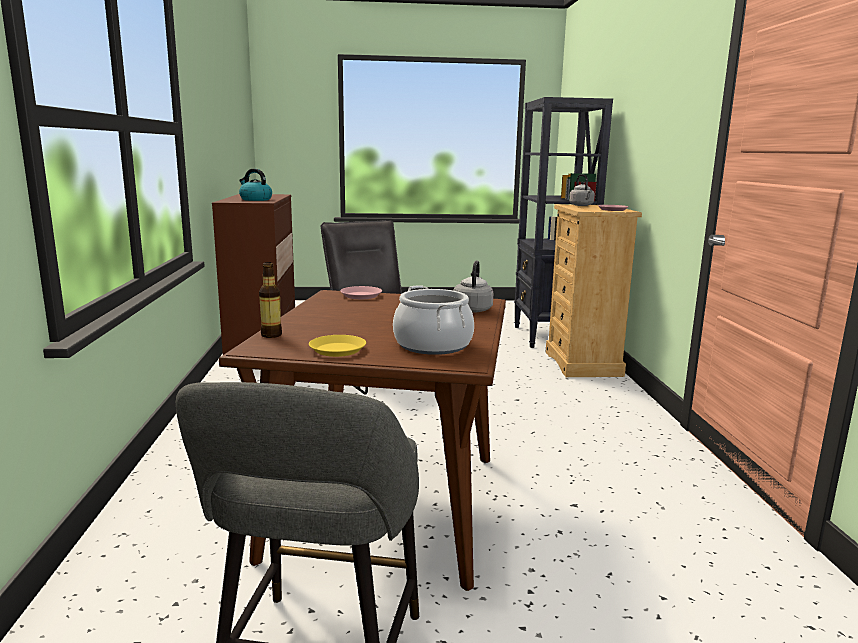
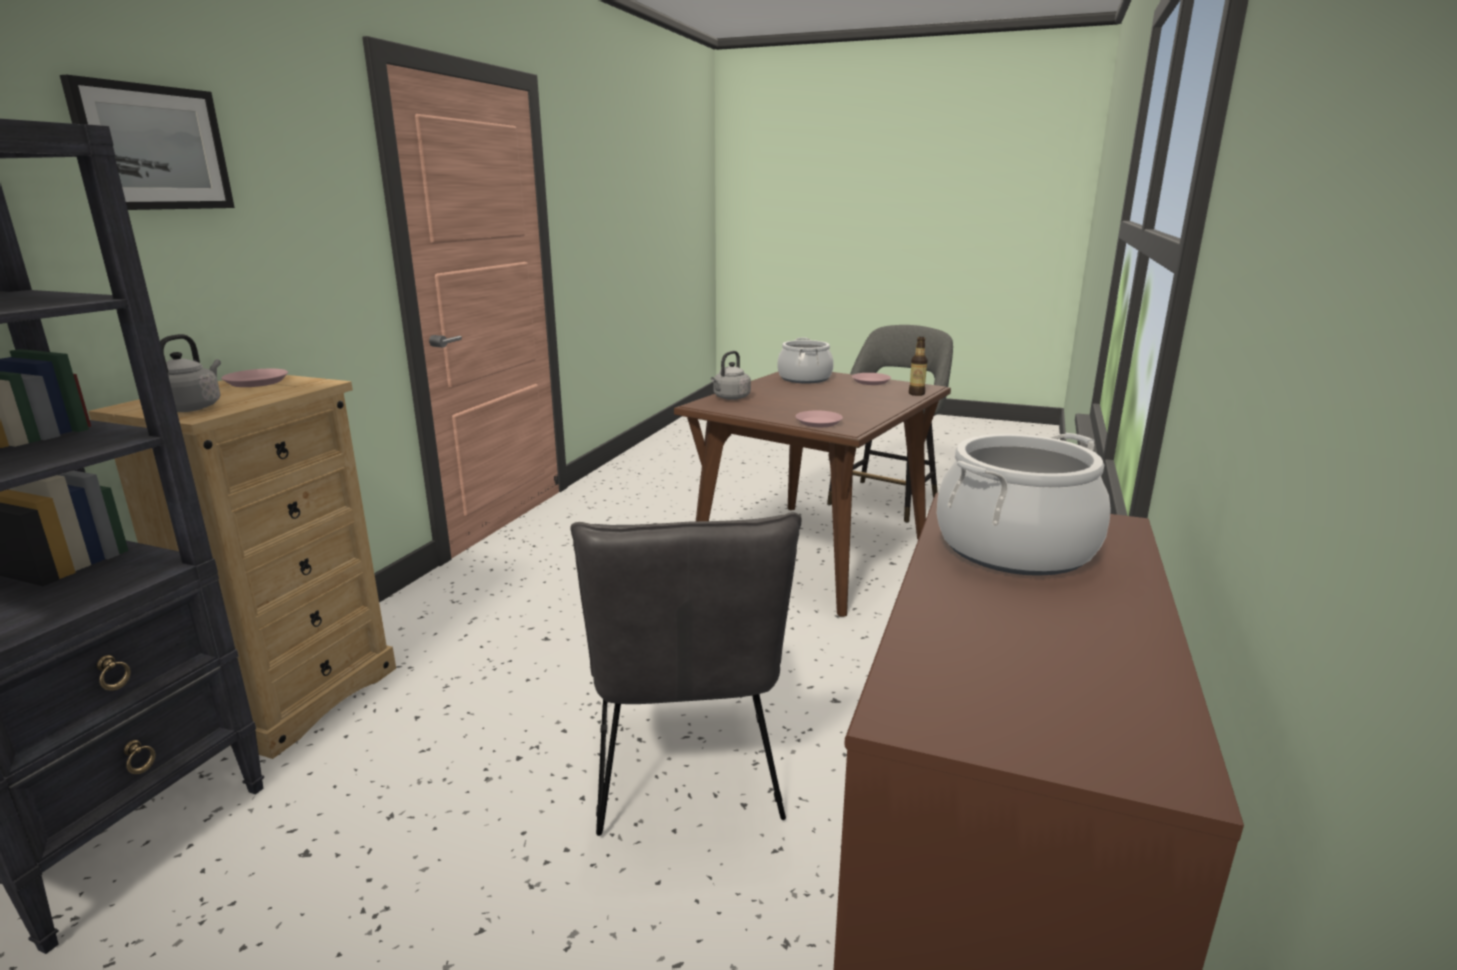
camera: 155 degrees left, 5 degrees up
(255, 199) = (1014, 548): kettle -> cooking pot
(337, 350) = (871, 382): yellow plate -> pink plate
(647, 95) = (152, 148): none -> picture

